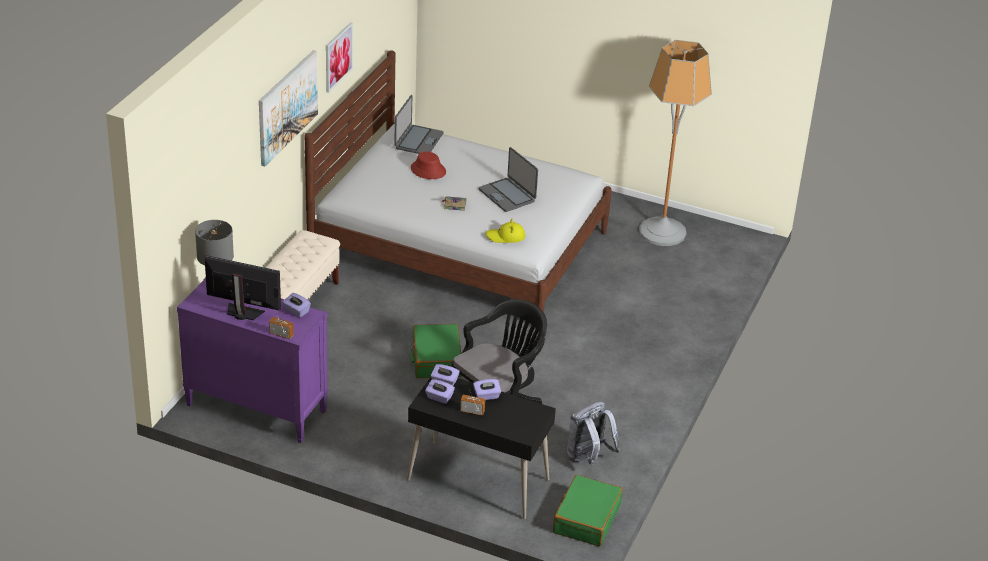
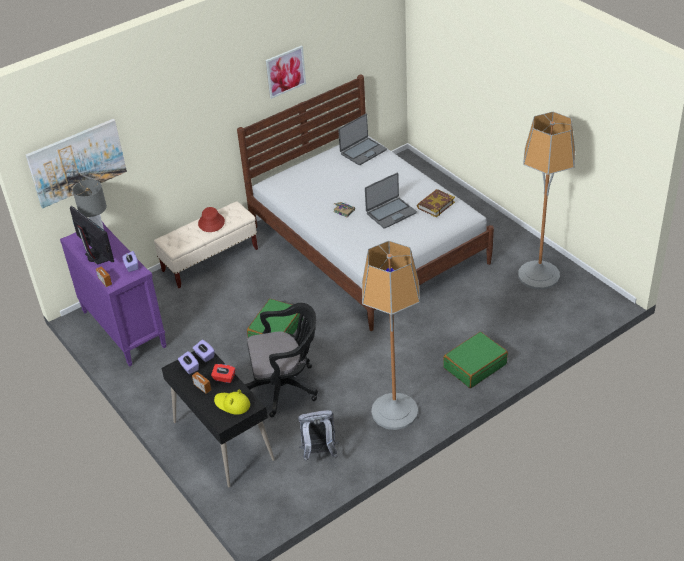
camera: 35 degrees right, 5 degrees up
(287, 107) = (212, 103): picture -> picture (77, 162)
(428, 170) = (349, 177): red hat -> red hat (211, 223)
(486, 396) = (224, 378): purple tissue box -> red tissue box
(505, 236) = (360, 247): yellow hat -> yellow hat (232, 404)
(507, 195) = (391, 213): laptop -> laptop turned 120 degrees counterclockwise
(546, 176) = (435, 205): none -> book
(586, 518) = (274, 505): green suitcase -> green suitcase (474, 365)
(629, 397) = (394, 411): none -> floor lamp

